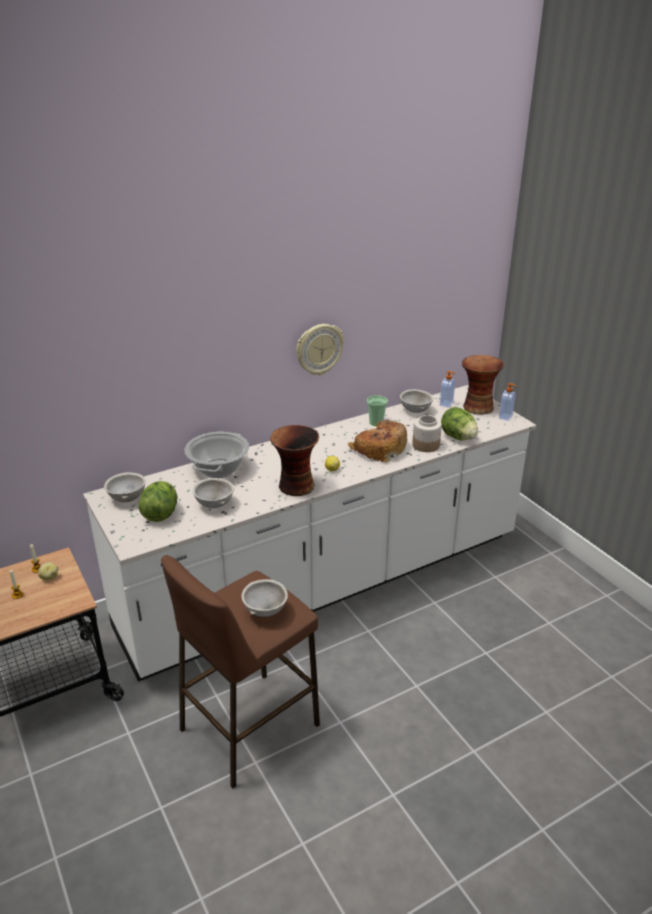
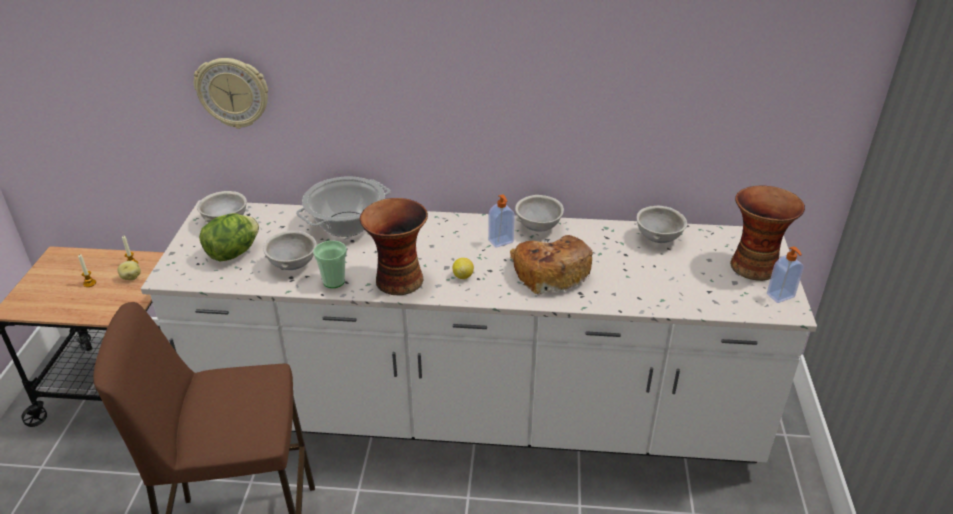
camera: 35 degrees right, 5 degrees up
(266, 611) = (232, 418): grey bowl -> grey bowl (539, 228)
(319, 349) = (523, 111): wall clock -> wall clock (233, 92)
(376, 422) = (588, 235): cup -> cup (334, 281)
(426, 445) = (617, 292): jar -> none
(446, 404) = (713, 245): soap dispenser -> soap dispenser (501, 242)
(458, 437) = (674, 298): lettuce -> none

